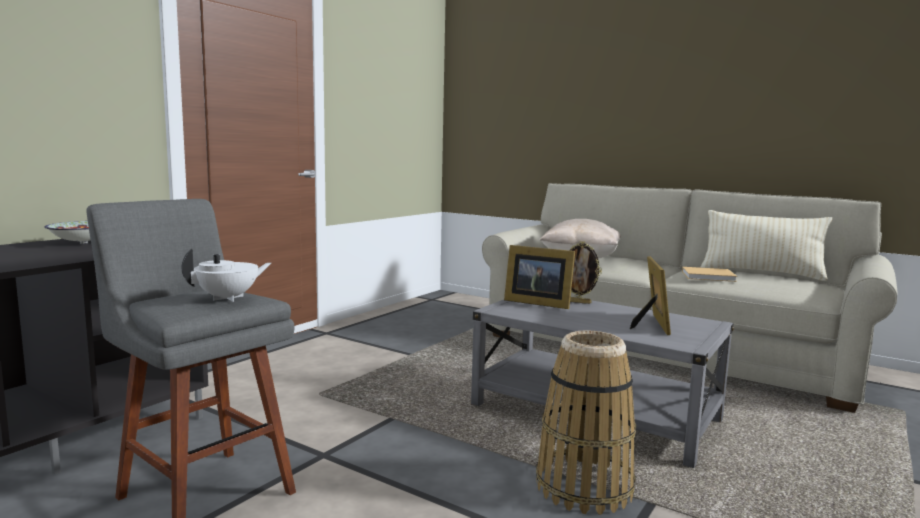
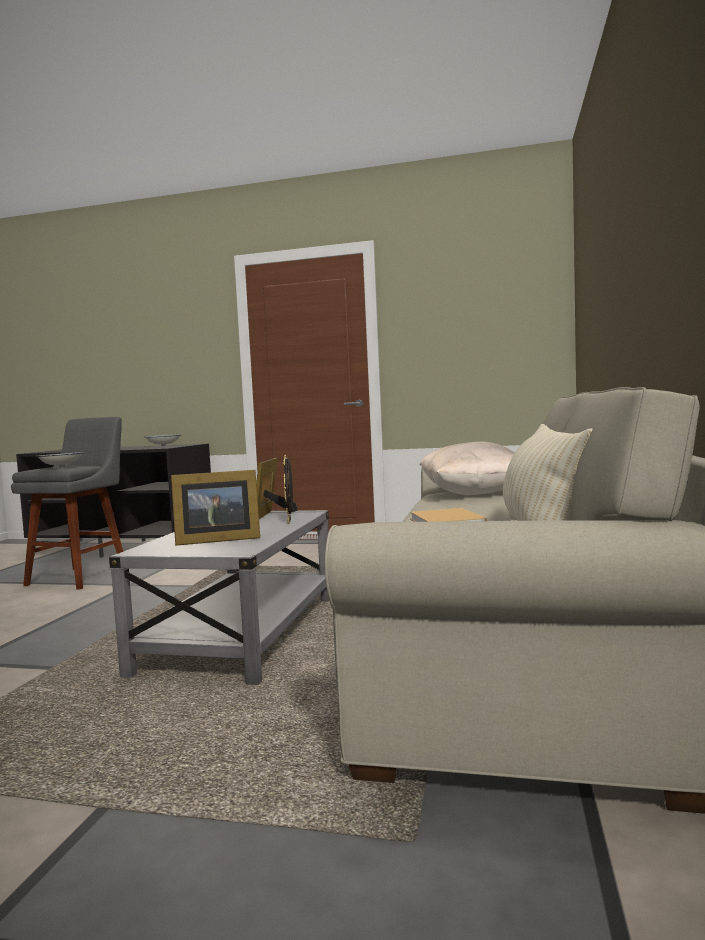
camera: 70 degrees right, 5 degrees down
(229, 298) = (62, 467): white teapot -> bowl
(584, 487) = (85, 645): basket -> none

